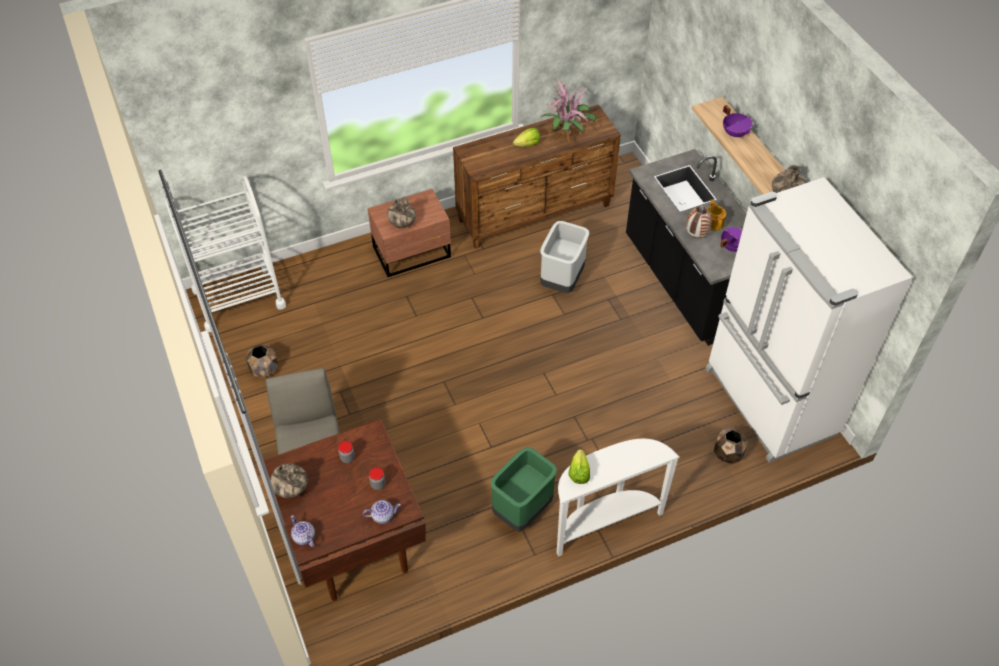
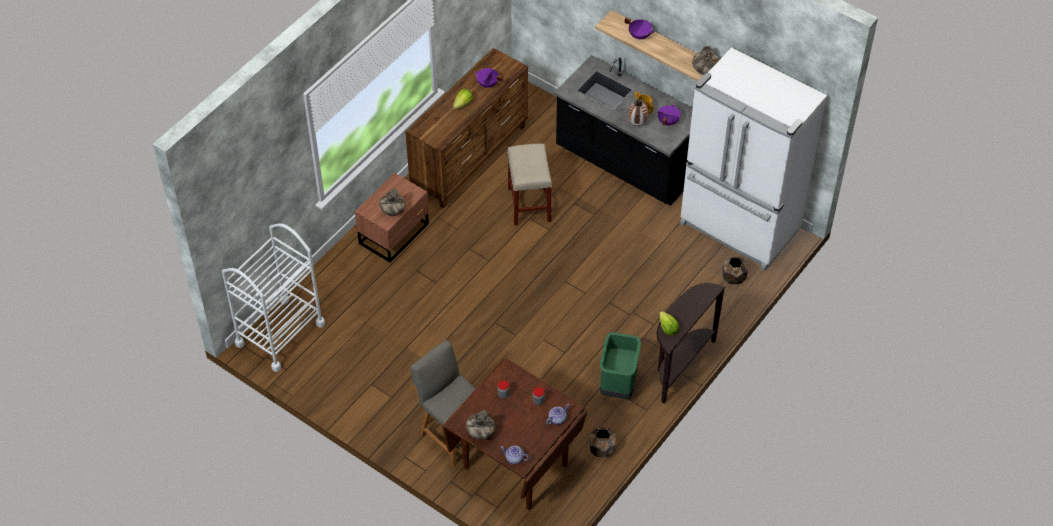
camera: 30 degrees left, 0 degrees up
(264, 369) = (347, 378): brown planter -> brown planter (602, 449)
(561, 280) = (529, 203): grey trash can -> beige stool
(567, 136) = (487, 84): potted plant -> purple cooking pot
(604, 522) = (679, 365): white console table -> brown console table

